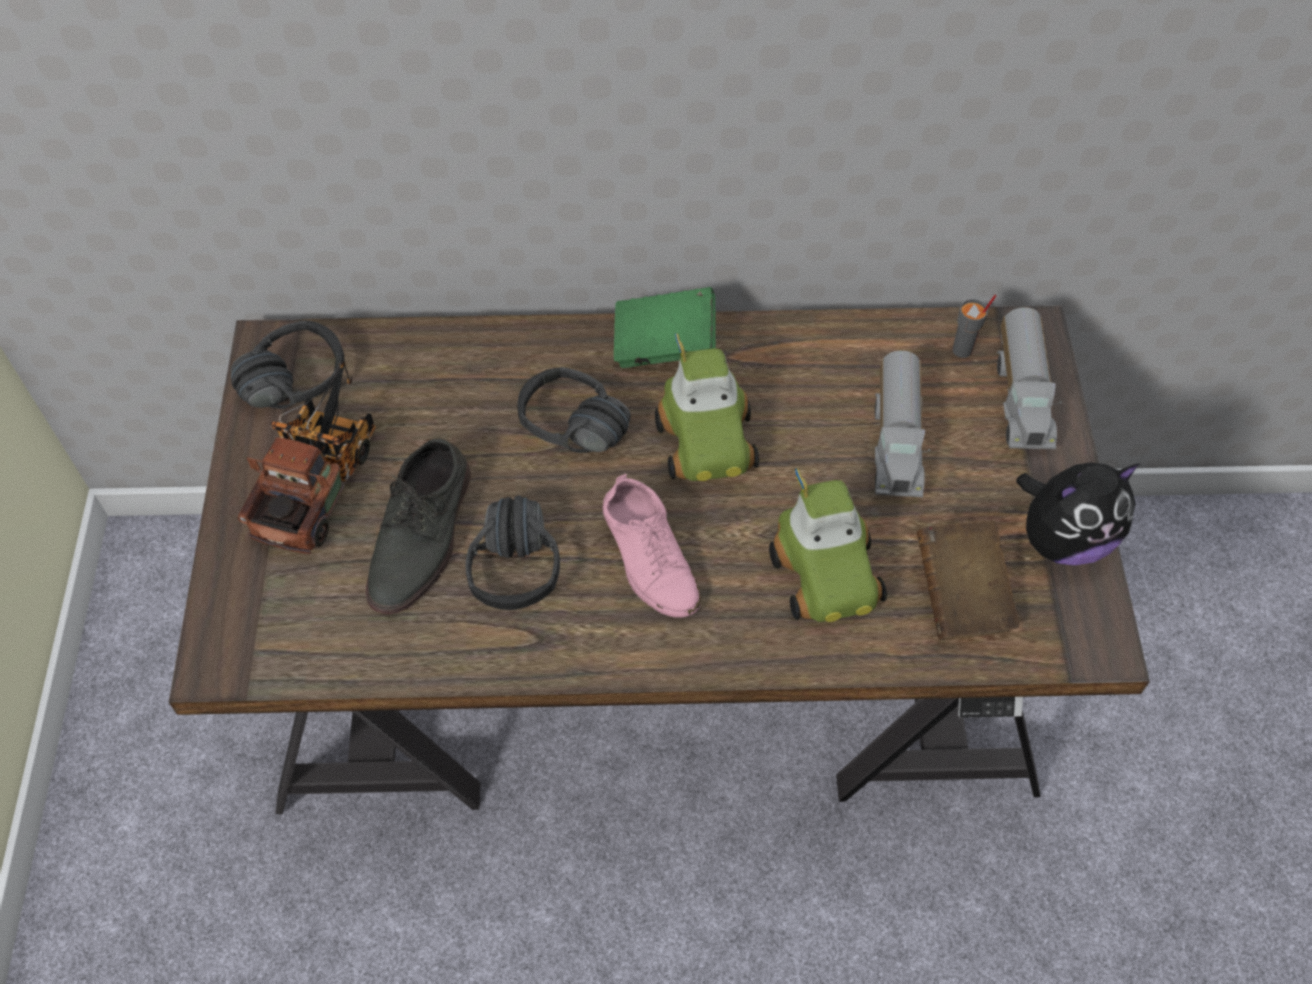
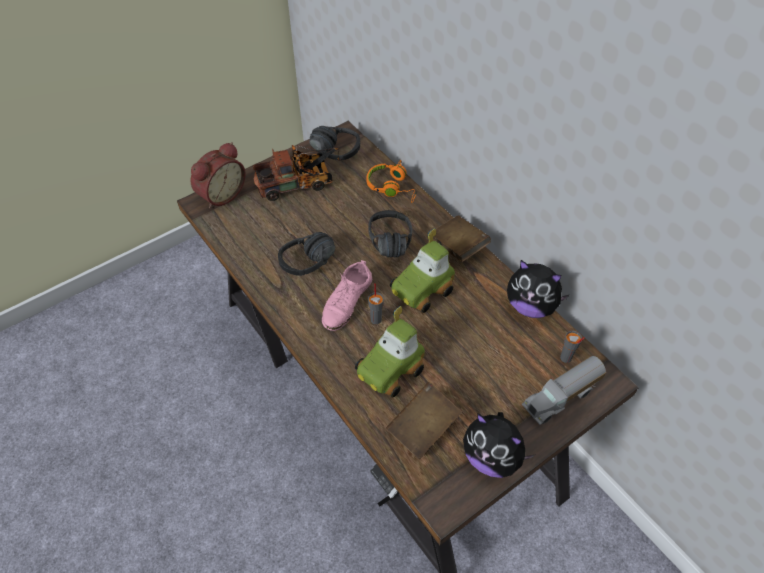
camera: 55 degrees right, 5 degrees down
(226, 618) = (220, 194): none -> alarm clock
(423, 535) = (298, 226): grey shoe -> none
(460, 353) = (392, 188): none -> orange headphones
(664, 345) = (458, 247): green book -> brown book
(717, 537) = (376, 319): none -> grey cup
(846, 331) = (531, 306): none -> plush toy
(897, 442) = (486, 359): toy truck -> none

